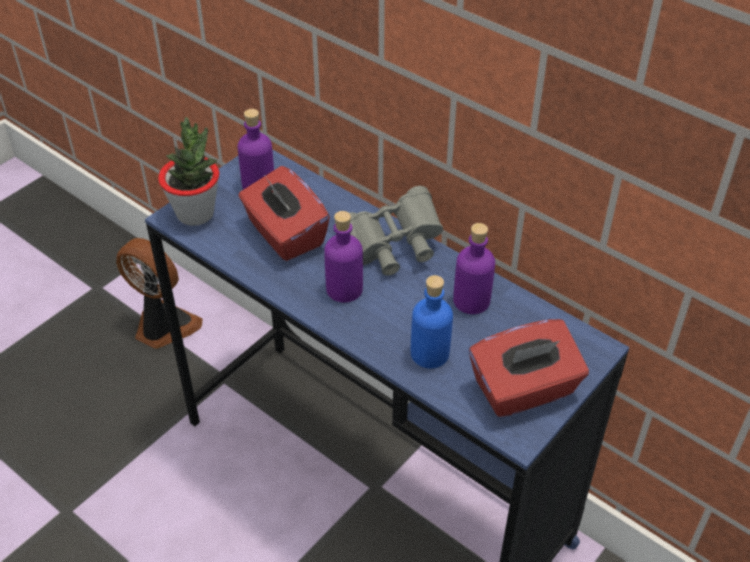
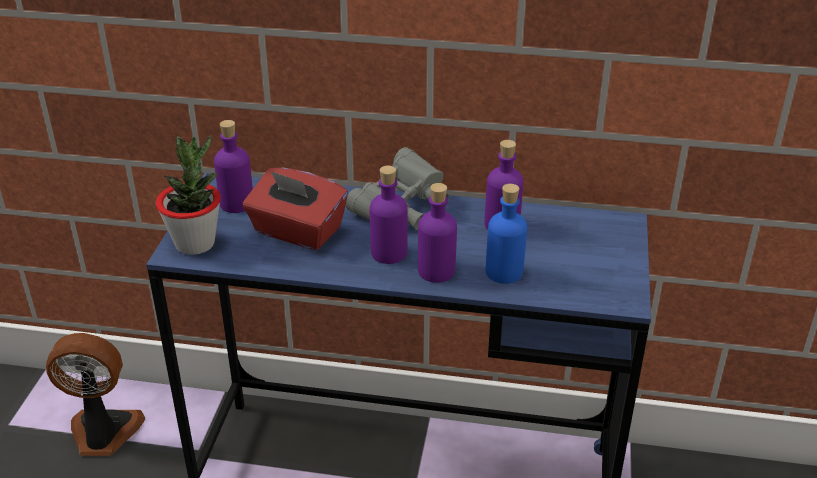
camera: 30 degrees left, 10 degrees down
(370, 326) = (436, 271): none -> purple bottle
(524, 390) = (600, 269): red tissue box -> none

